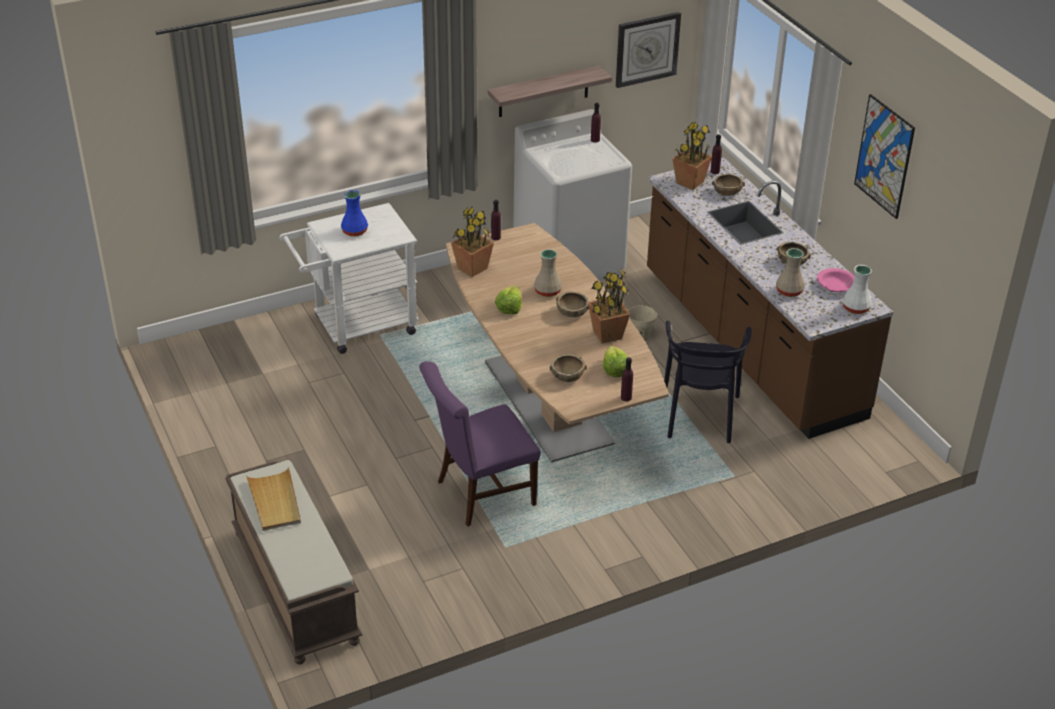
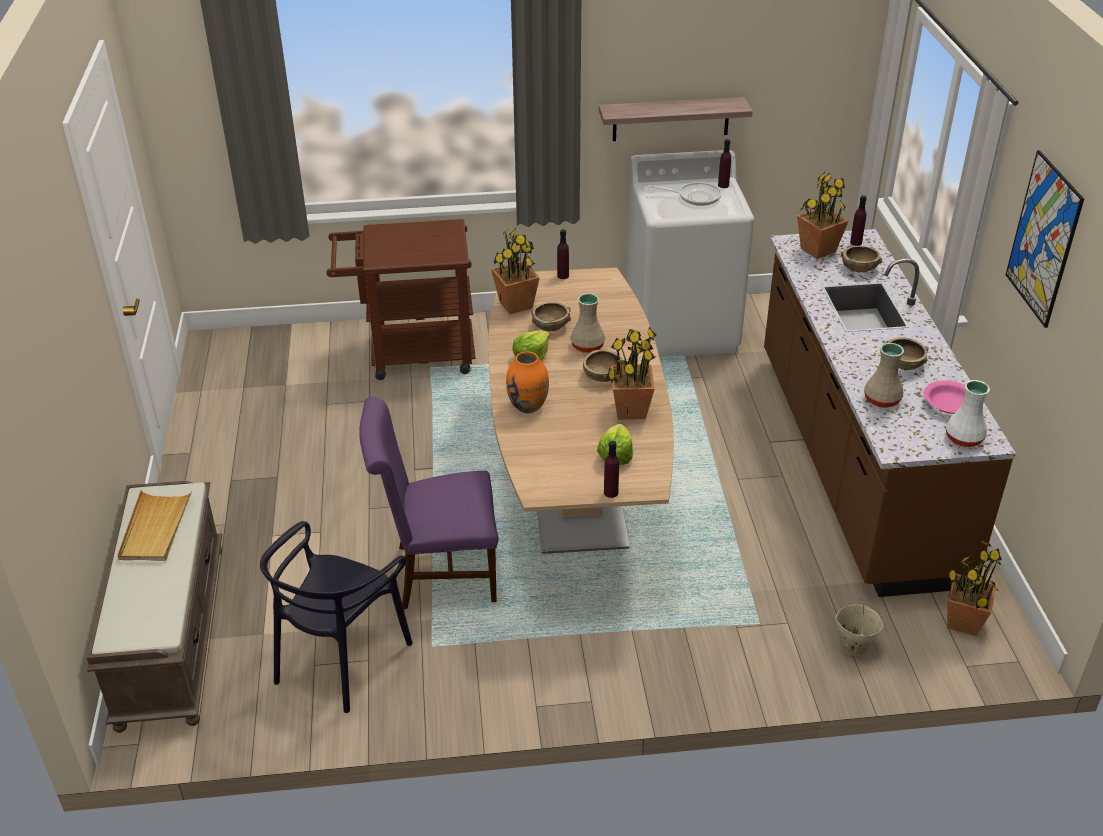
camera: 20 degrees right, 0 degrees up
(354, 231) = (406, 242): blue vase -> none
(356, 327) = (411, 355): white cart -> brown cart
(529, 346) = (528, 406): none -> orange vase
(568, 376) = (553, 451): brown bowl -> brown bowl (551, 326)
(578, 154) = (695, 197): none -> frying pan
(640, 333) = (724, 422): beige bucket -> beige bucket (854, 645)
(647, 49) = (809, 86): wall clock -> none
(699, 415) = (751, 536): black chair -> black chair (341, 659)
(872, 443) = (963, 622): none -> potted plant

